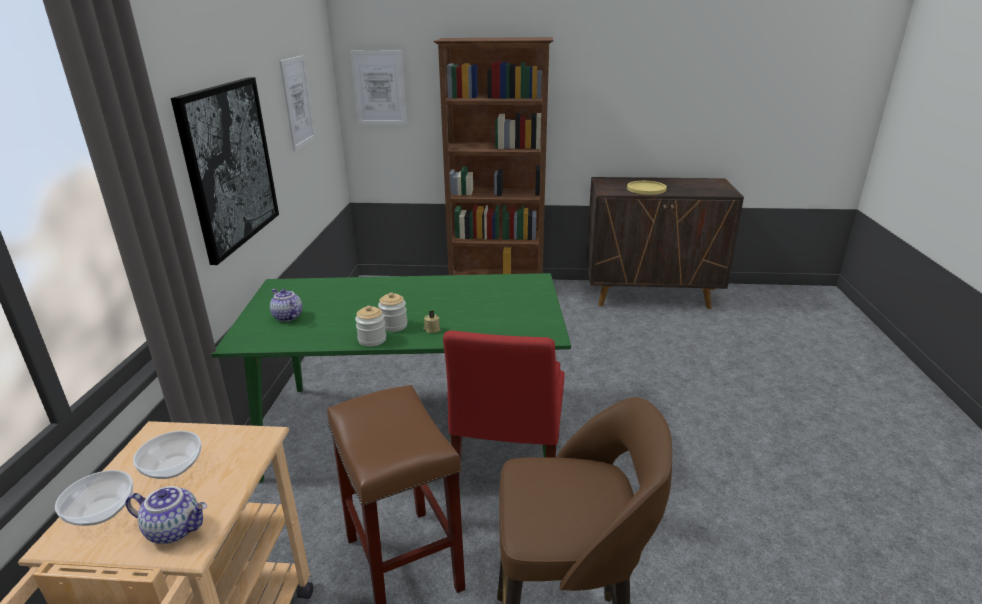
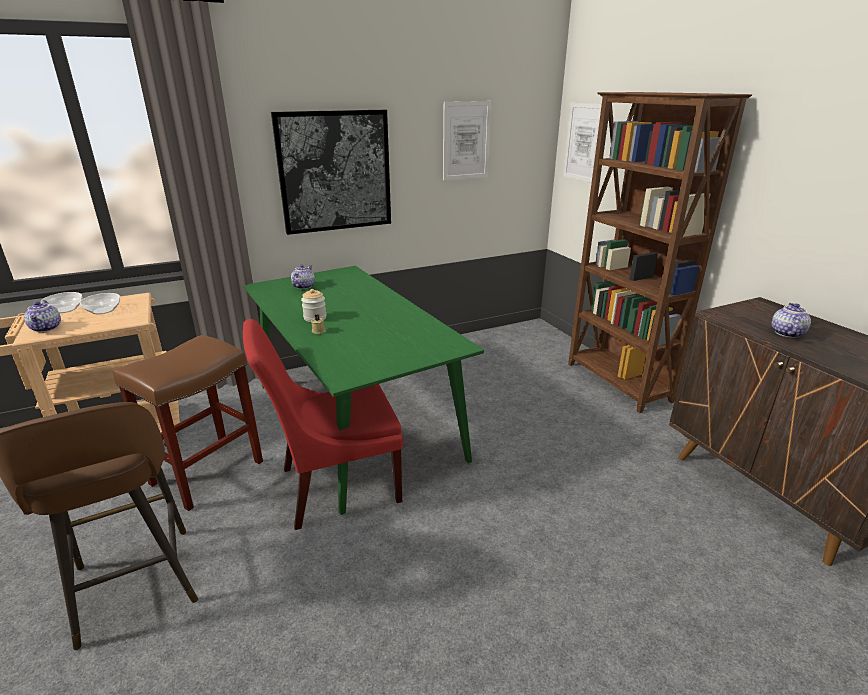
camera: 60 degrees right, 0 degrees up
(372, 340) = (288, 317): jar -> none
(646, 189) = (786, 333): yellow plate -> teapot

